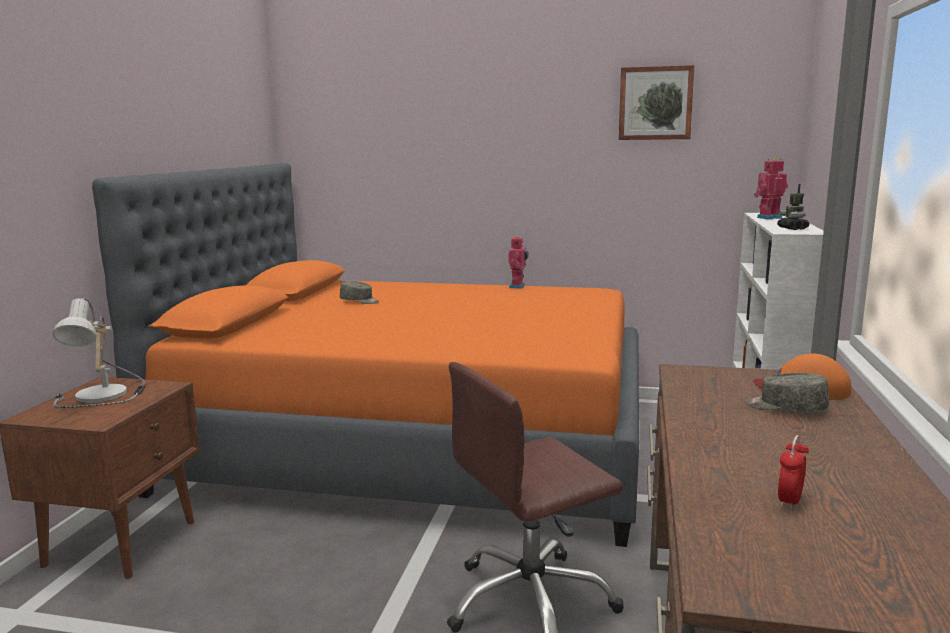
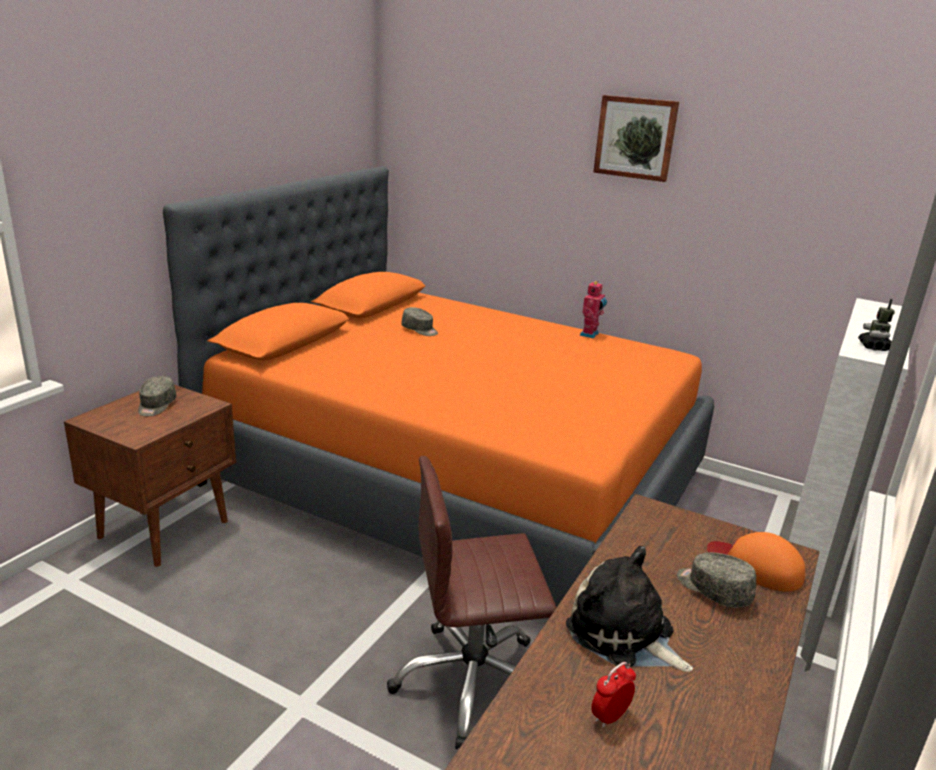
camera: 15 degrees right, 10 degrees up
(105, 395) = (156, 406): table lamp -> grey cap
(655, 103) = (776, 155): picture -> picture (635, 138)
(744, 448) = (624, 635): none -> plush toy
(768, 218) = (871, 316): toy robot -> none

